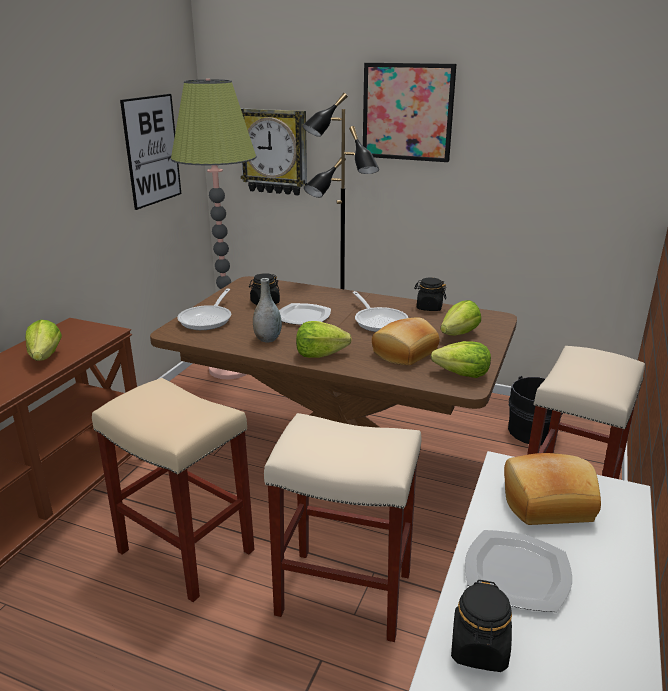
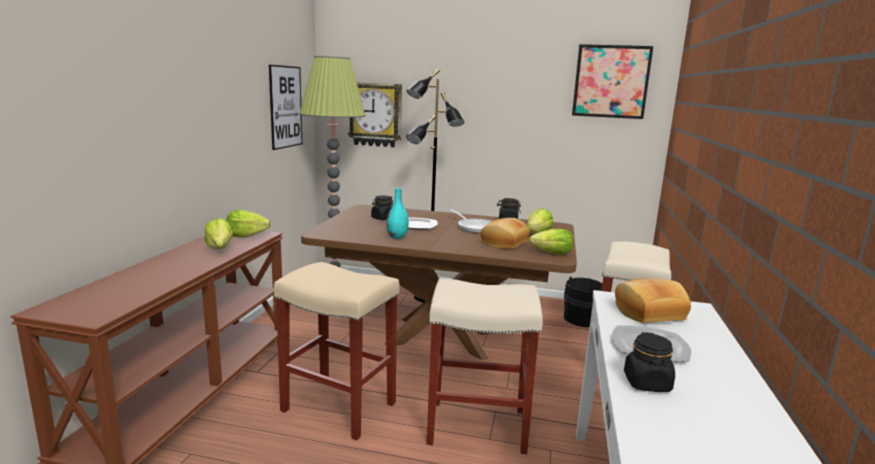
camera: 10 degrees left, 10 degrees down
(208, 319) = (343, 227): frying pan -> none
(267, 339) = (397, 237): grey vase -> turquoise vase
(320, 354) = (442, 244): lettuce -> lettuce (246, 235)
(408, 112) = (480, 85): picture -> picture (611, 81)

